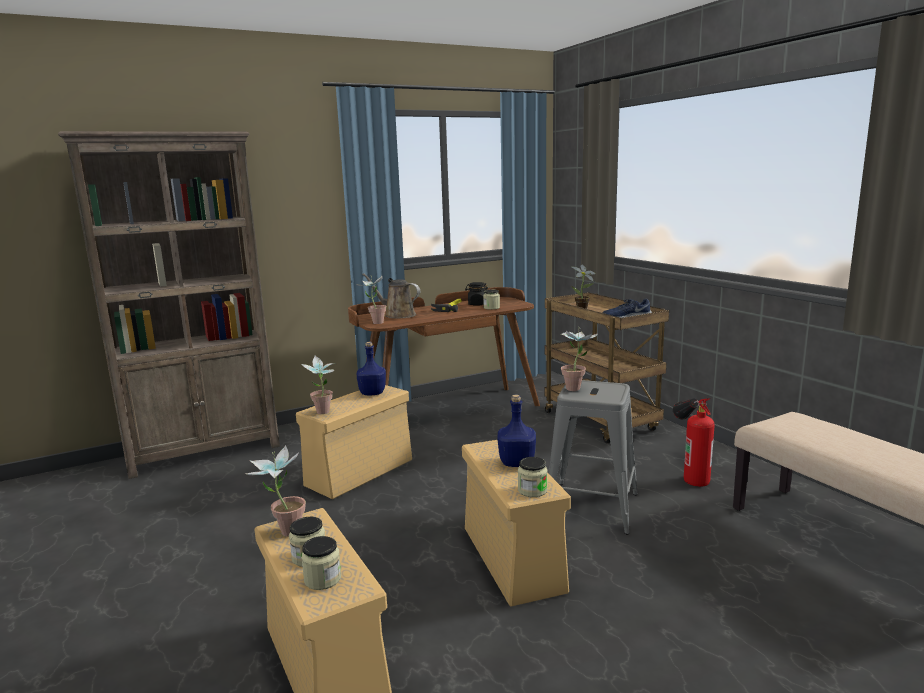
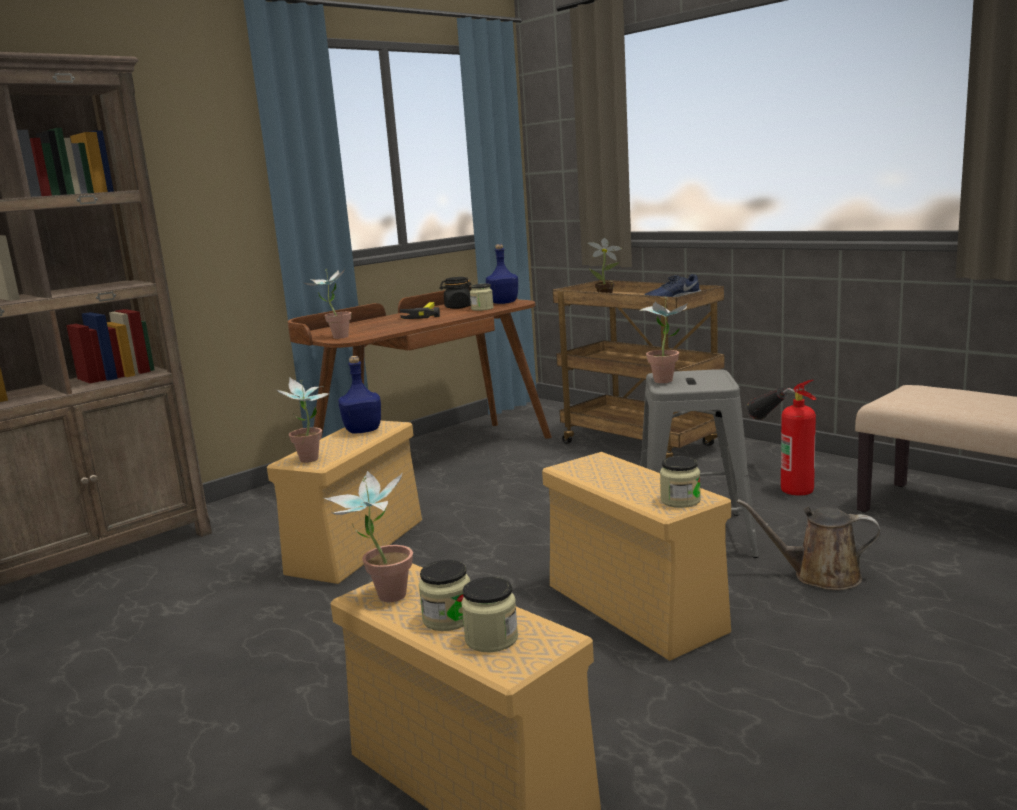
camera: 15 degrees left, 0 degrees up
(397, 315) = (358, 327): brown watering can -> brown watering can (820, 576)
(516, 462) = (632, 476): blue bottle -> blue bottle (503, 303)

